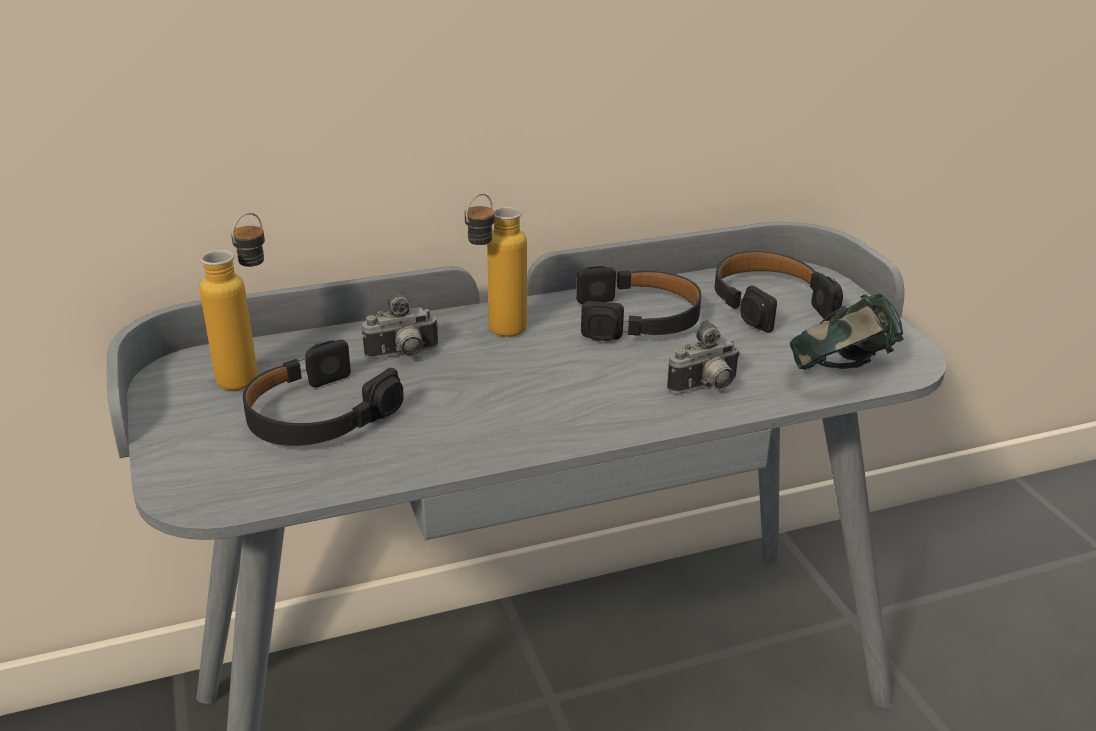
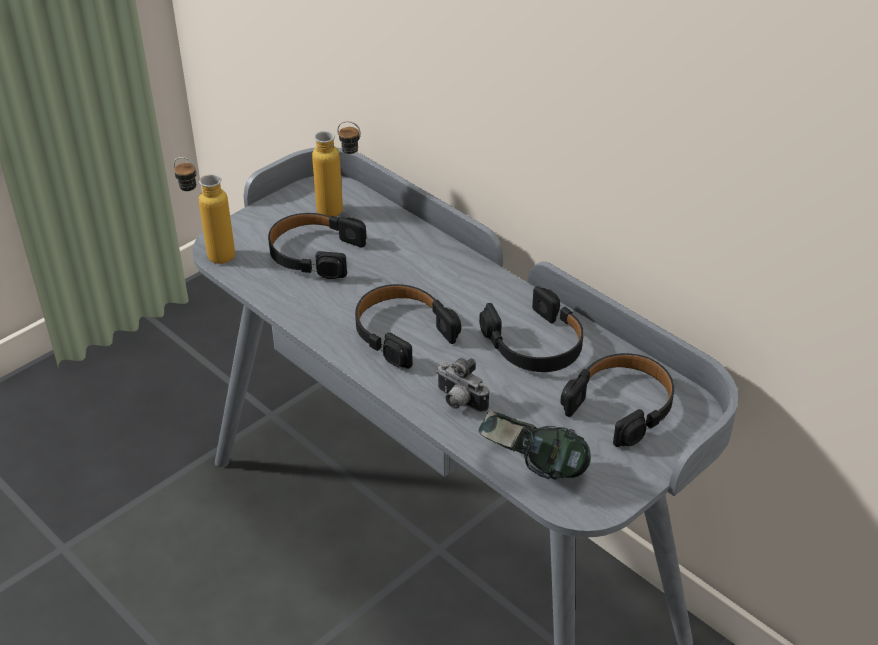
camera: 65 degrees right, 10 degrees up
(403, 355) = (403, 258): camera -> none
(496, 334) = (459, 286): bottle -> bottle (211, 254)
(548, 392) = (402, 332): none -> black headphones

